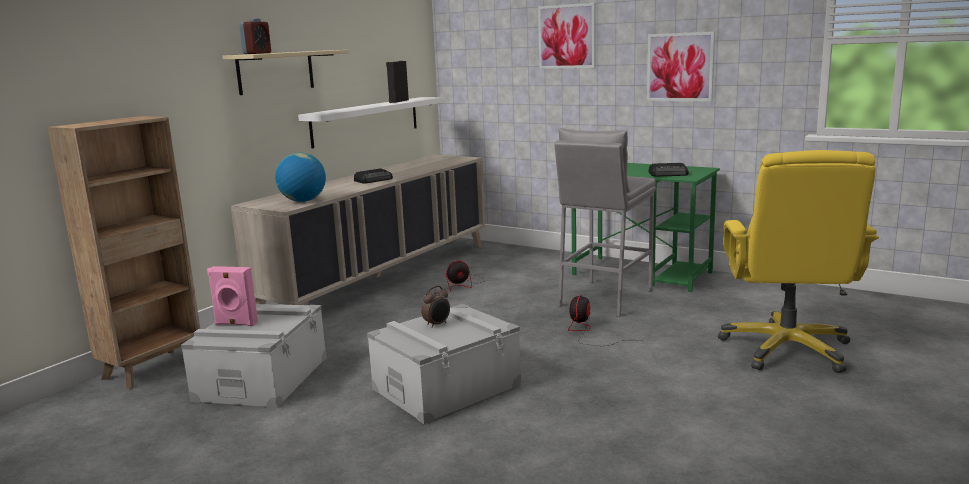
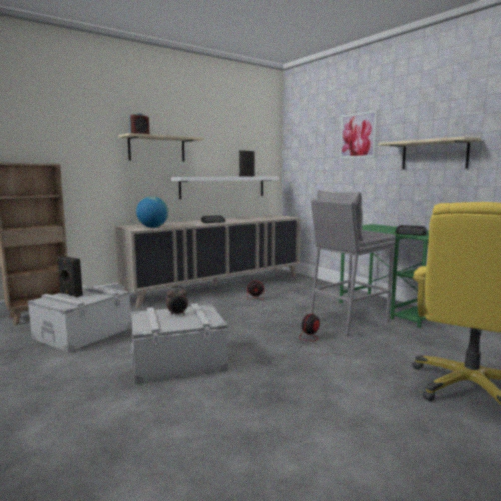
camera: 20 degrees right, 5 degrees down
(235, 324) = (70, 294): pink speaker -> black speaker
(680, 67) = (434, 155): picture -> beige shelf

